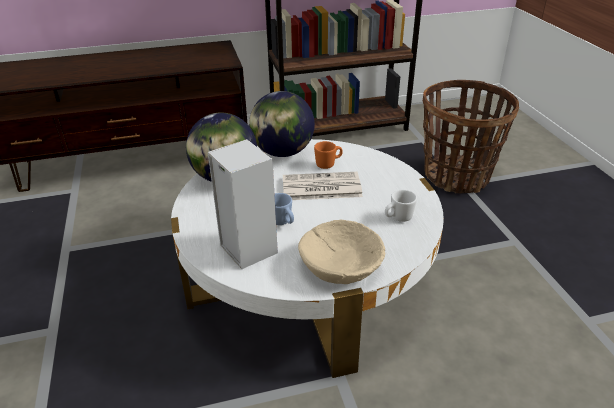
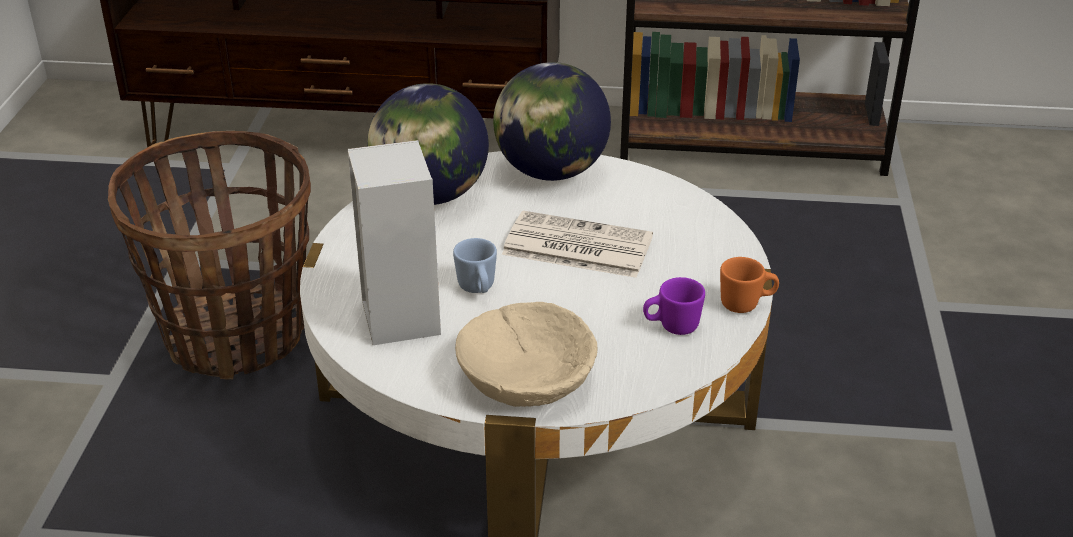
camera: 20 degrees right, 0 degrees up
(328, 164) = (615, 209): orange mug -> orange mug (746, 304)
(398, 218) = (671, 327): white mug -> purple mug
(456, 176) = (928, 288): basket -> basket (236, 335)

